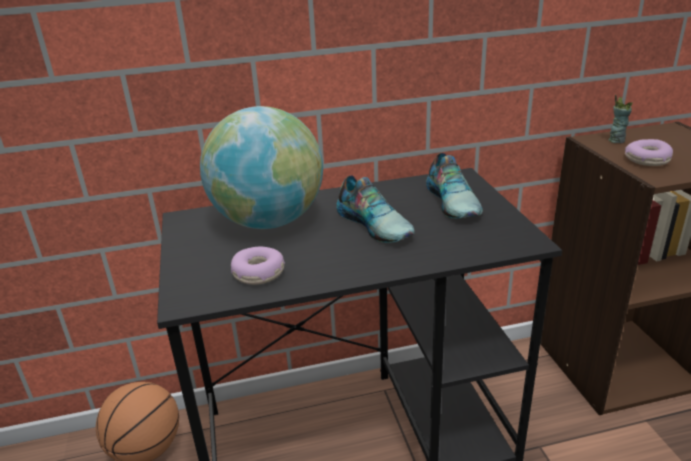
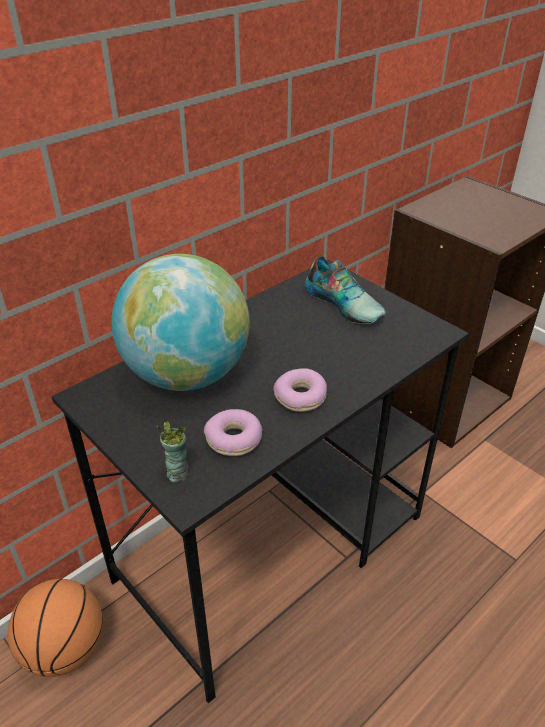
camera: 30 degrees left, 10 degrees up
(375, 224) = (296, 348): shoe -> none
(616, 140) = (437, 206): cup -> cup (178, 473)
(647, 160) = (476, 225): donut -> donut (301, 397)

